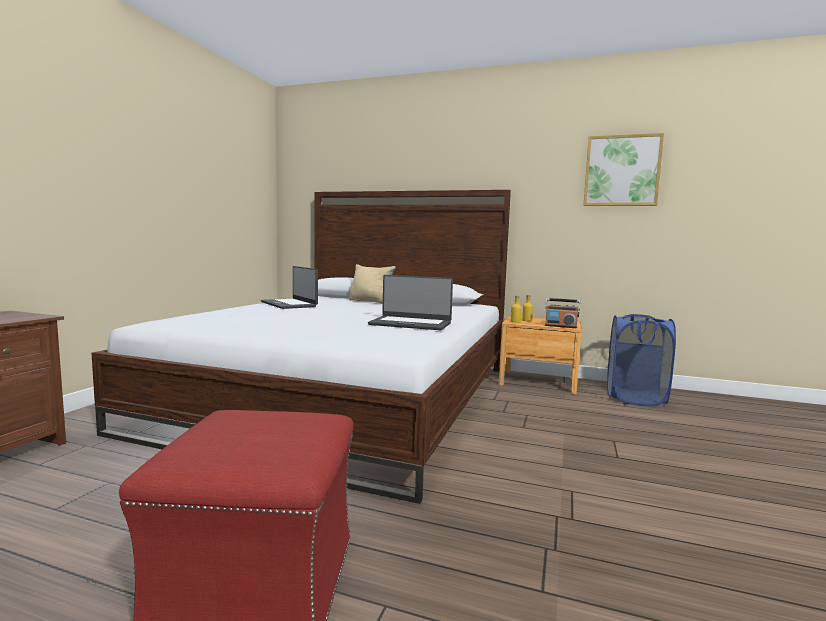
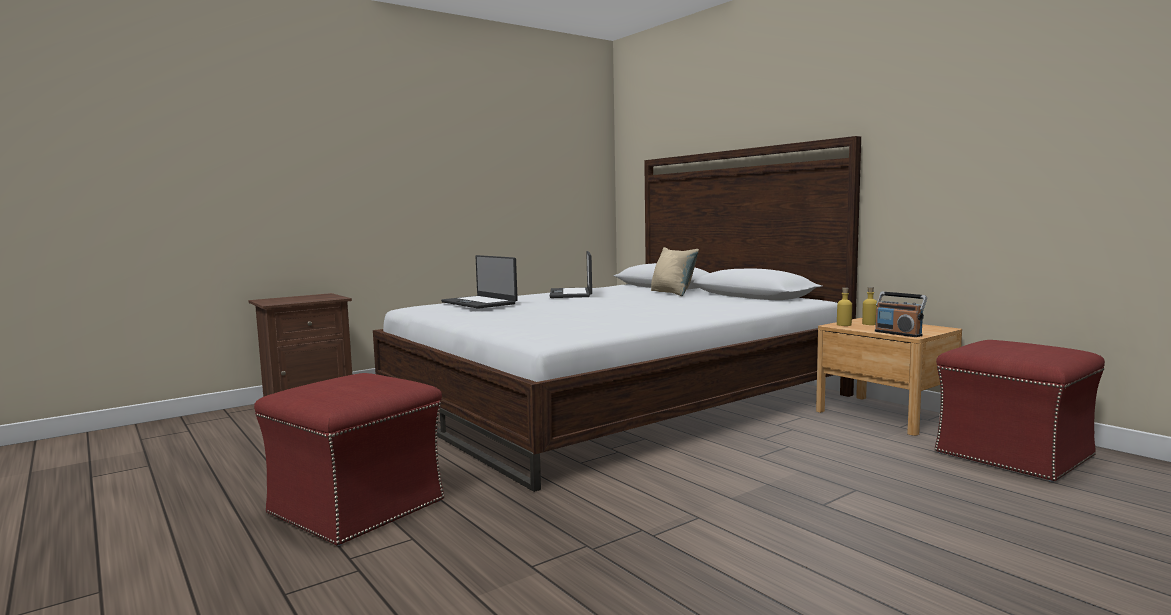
camera: 35 degrees right, 0 degrees up
(410, 324) = (632, 317): laptop -> laptop (479, 303)
(622, 171) = (1026, 88): picture -> none
(635, 398) = (1011, 454): blue laundry basket -> red ottoman

